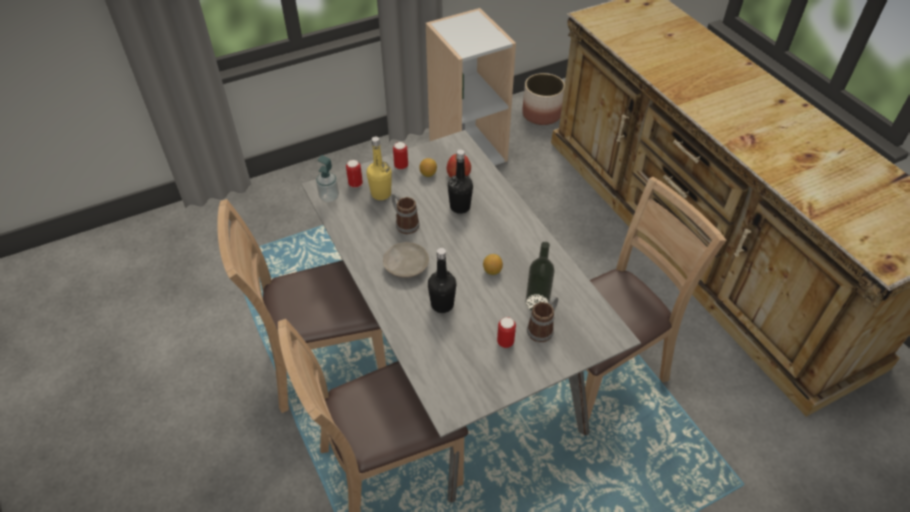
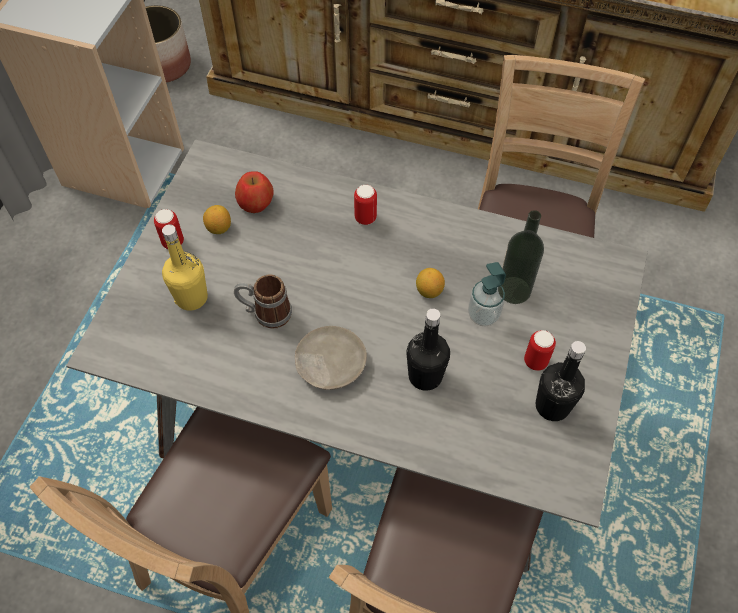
camera: 45 degrees left, 10 degrees up
(329, 197) = (129, 354): soap dispenser -> soap dispenser (483, 315)
(355, 184) = (142, 310): can -> can (365, 218)
(460, 207) = (305, 242): black bottle -> black bottle (552, 406)
(543, 328) = (551, 313): mug -> none

